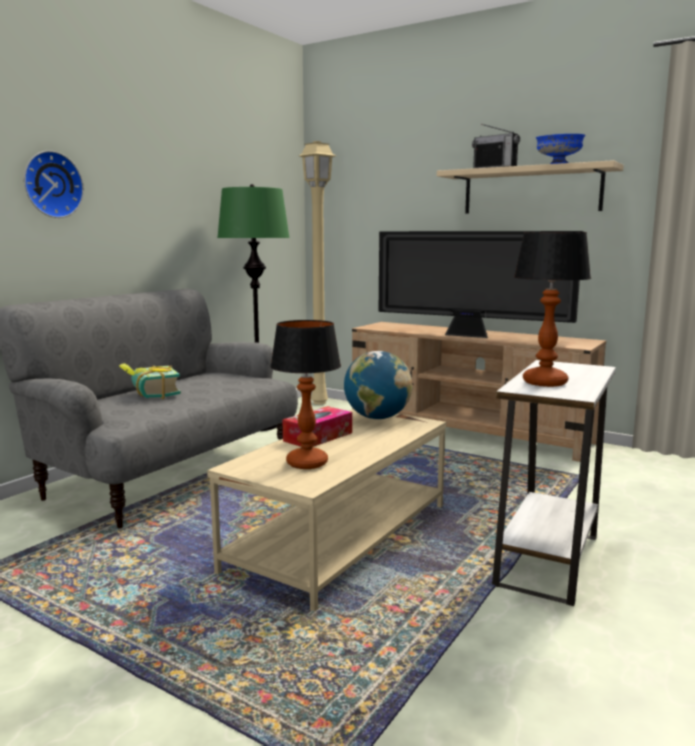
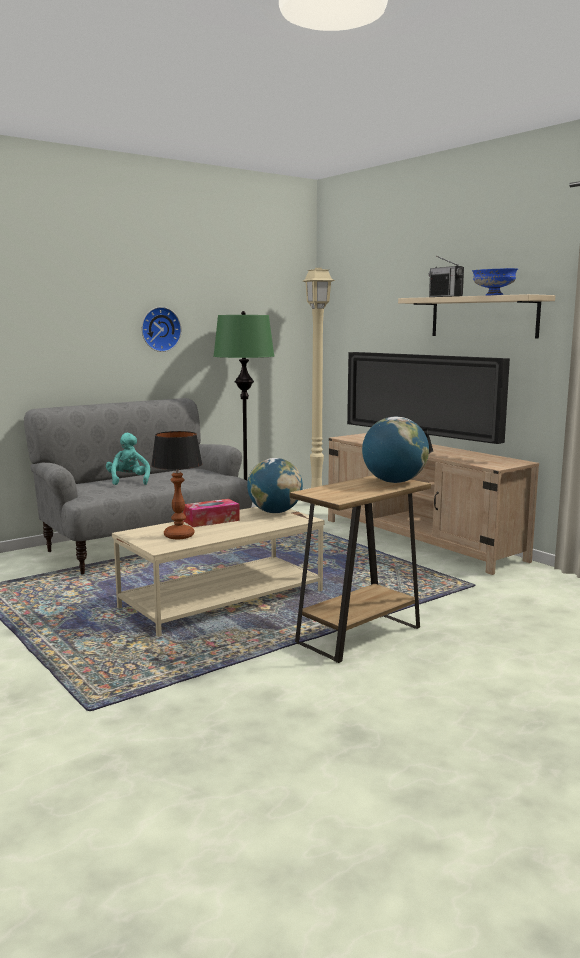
camera: 20 degrees right, 0 degrees up
(51, 185) = (71, 320): wall clock -> wall clock (160, 329)
(150, 395) = (128, 481): book -> turquoise plush toy
(544, 382) = (338, 489): table lamp -> none
(548, 560) = (359, 635): white side table -> brown side table
(577, 368) = (394, 482): none -> globe

